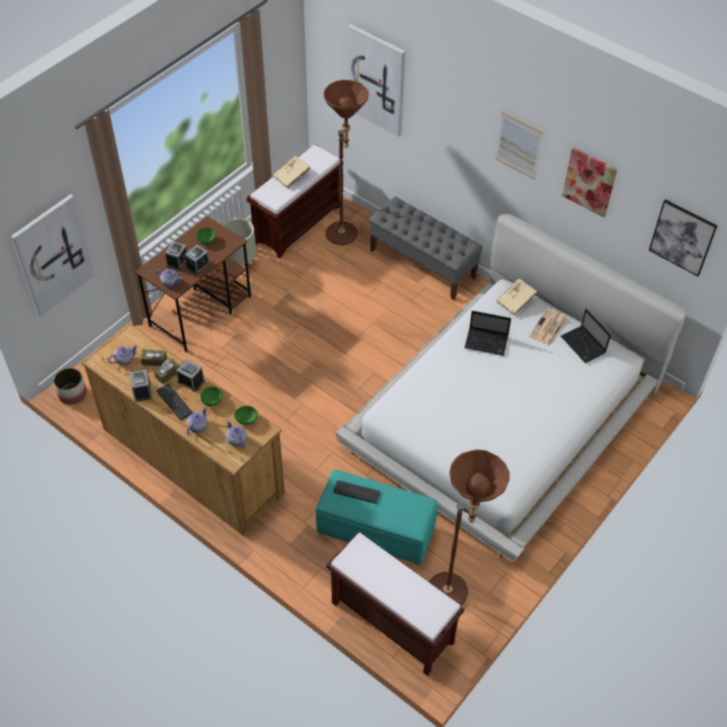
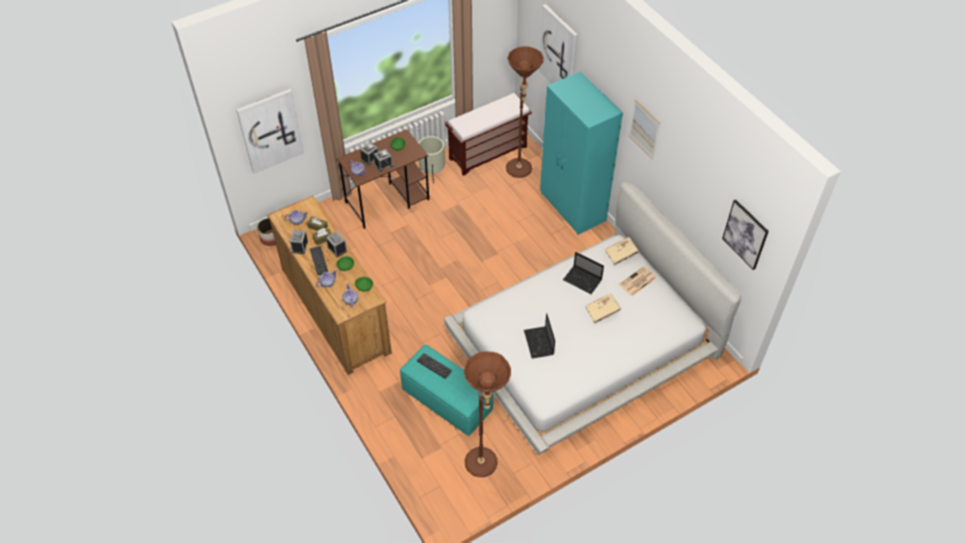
camera: 20 degrees right, 0 degrees up
(291, 176) = (485, 113): beige book -> beige book (602, 311)
(391, 622) = (428, 471): brown bench -> none
(423, 264) = (572, 208): grey bench -> turquoise wardrobe
(584, 345) = (660, 303): laptop -> laptop (539, 343)
(589, 182) = (687, 171): picture -> none

